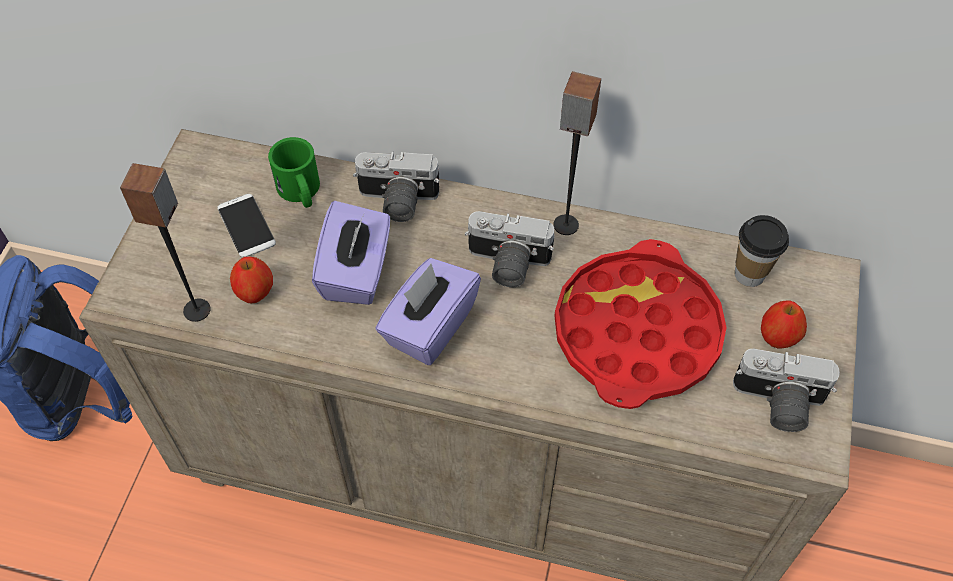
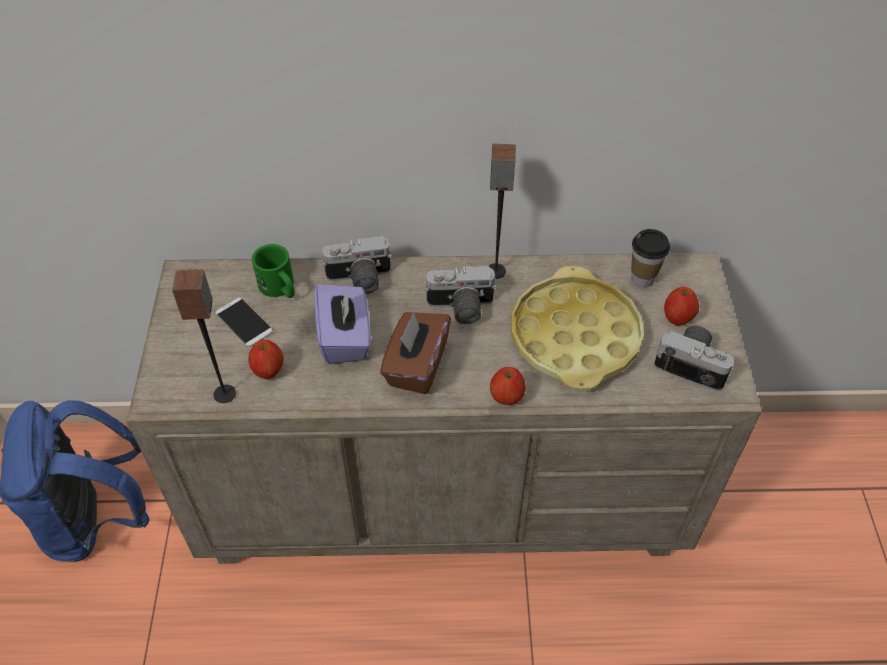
camera: 15 degrees left, 5 degrees down
(429, 326) = (416, 366): purple tissue box -> brown tissue box
(525, 393) = (506, 398): none -> apple
(636, 332) = (574, 336): red tray -> yellow tray
(777, 404) = (693, 364): camera -> camera turned 150 degrees counterclockwise

